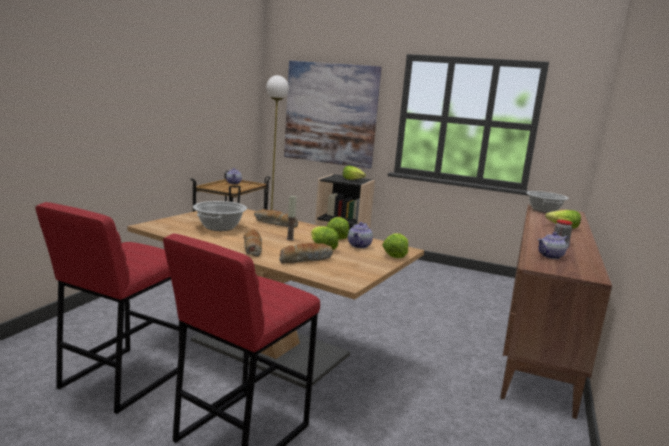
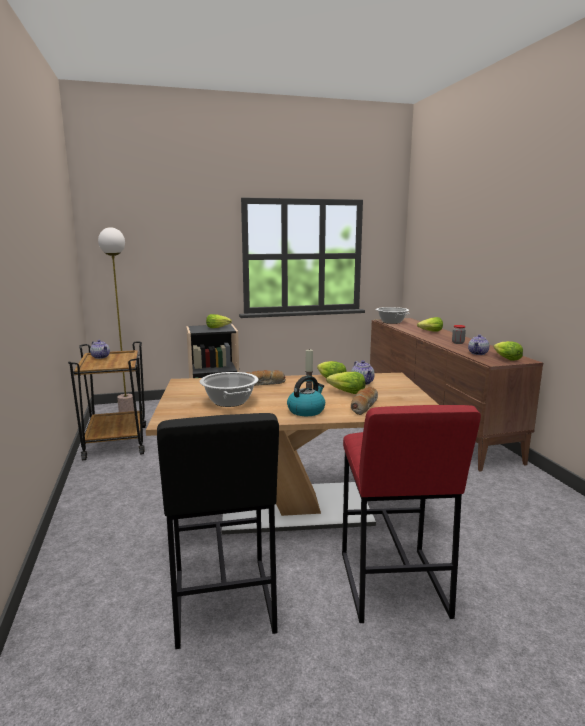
camera: 35 degrees left, 0 degrees up
(120, 380) = (223, 603): red stool -> black stool
(252, 248) = (306, 411): bread -> kettle
(330, 114) = (168, 264): picture -> none
(395, 254) = (398, 381): lettuce -> lettuce (506, 358)

